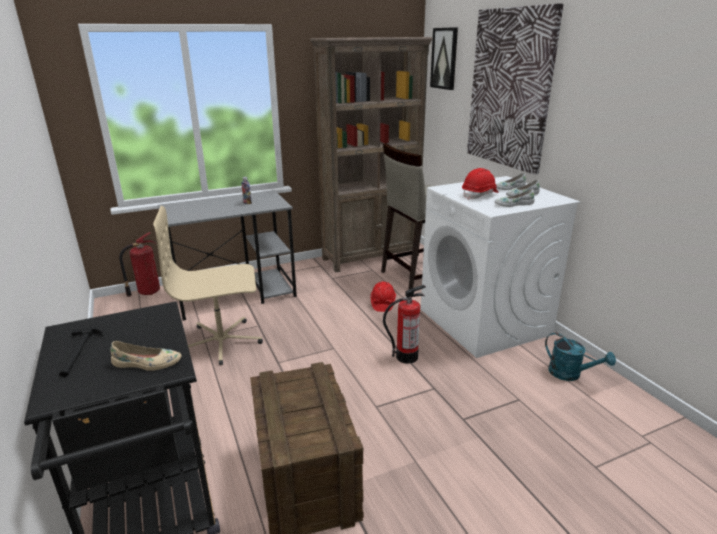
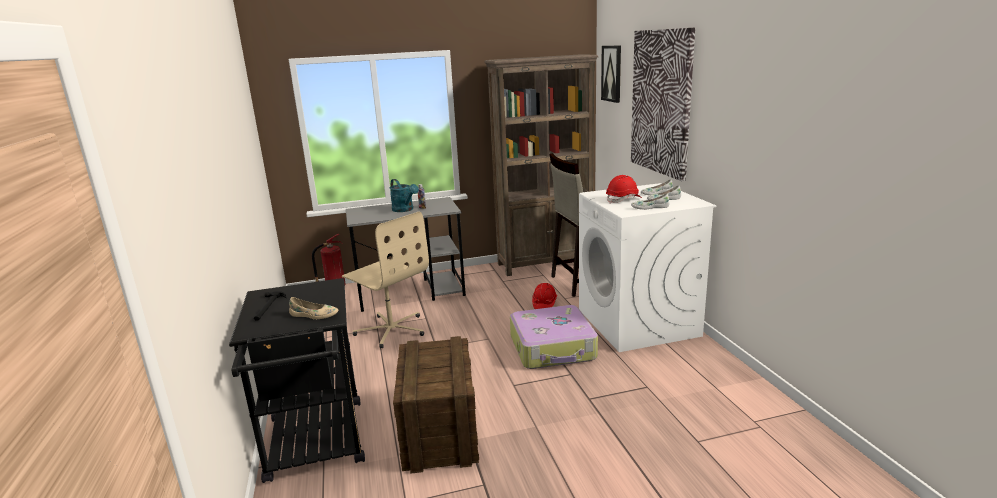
camera: 10 degrees right, 5 degrees down
(222, 342) = (391, 330): beige office chair -> beige office chair turned 135 degrees counterclockwise
(406, 356) = (553, 348): fire extinguisher -> suitcase
(570, 374) = (705, 369): turquoise watering can -> turquoise watering can (405, 210)

